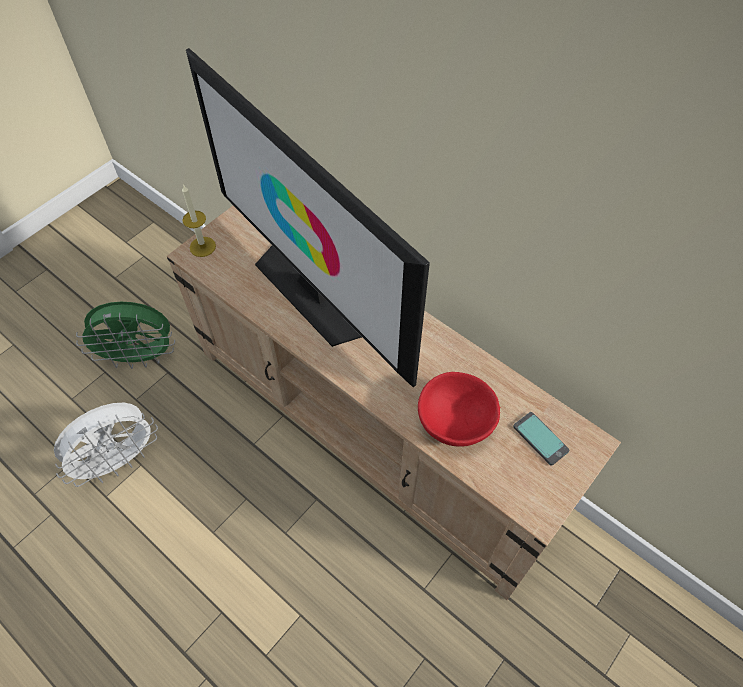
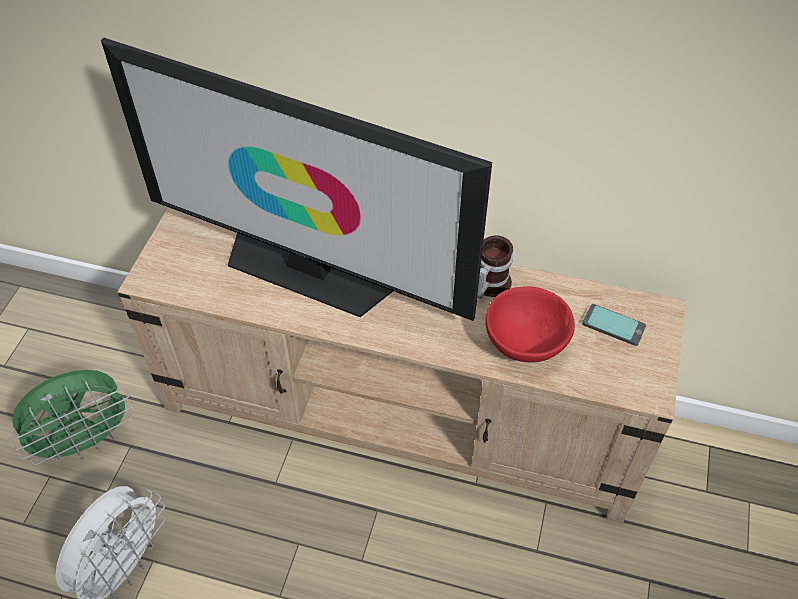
camera: 25 degrees left, 5 degrees down
(202, 246) = (155, 267): candle -> none
(451, 358) = (488, 284): none -> mug

